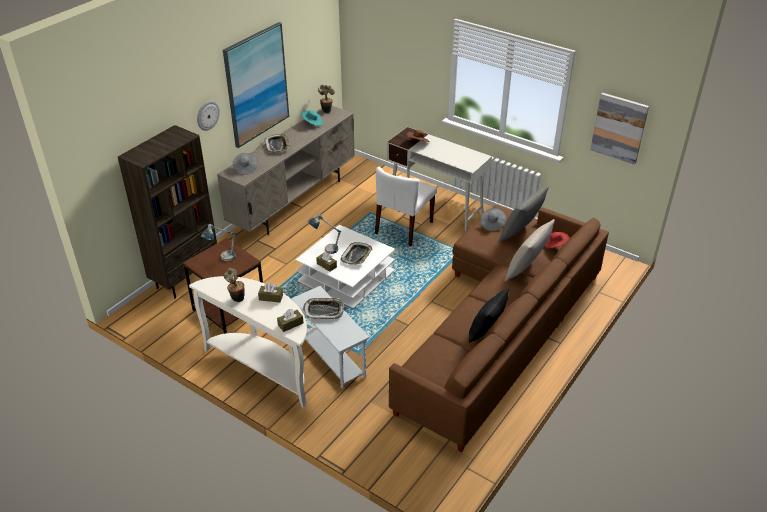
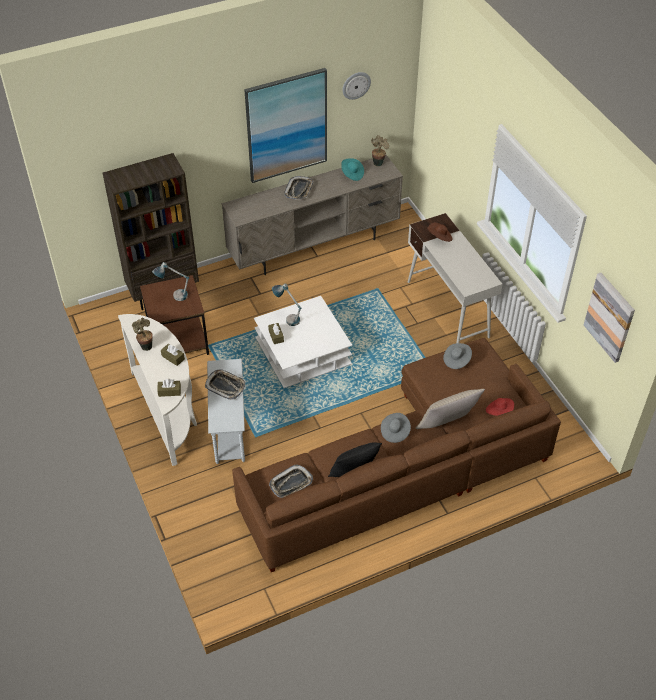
camera: 30 degrees right, 10 degrees up
(207, 115) = (217, 147): wall clock -> wall clock (356, 85)
(245, 168) = (250, 206): grey hat -> grey hat (395, 432)
(357, 256) = (310, 338): tray -> tray (291, 484)
(404, 228) = (397, 320): white chair -> none
(520, 234) = (476, 383): grey pillow -> none

